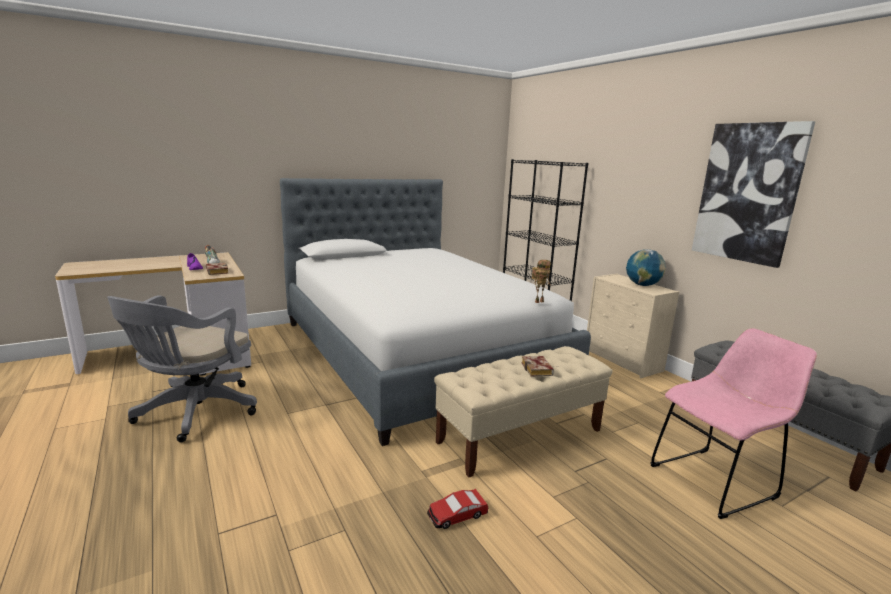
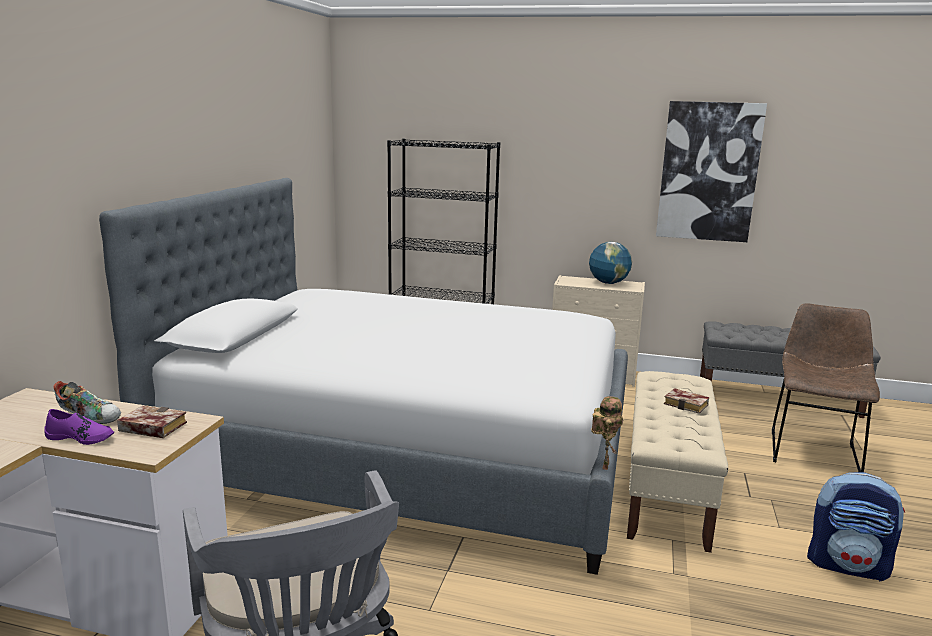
camera: 45 degrees left, 0 degrees up
(457, 515) = (767, 589): toy car -> none
(539, 301) = (603, 328): toy robot -> toy robot (603, 465)
(551, 546) = (848, 565): none -> backpack
(716, 480) = (813, 450): pink chair -> brown chair

